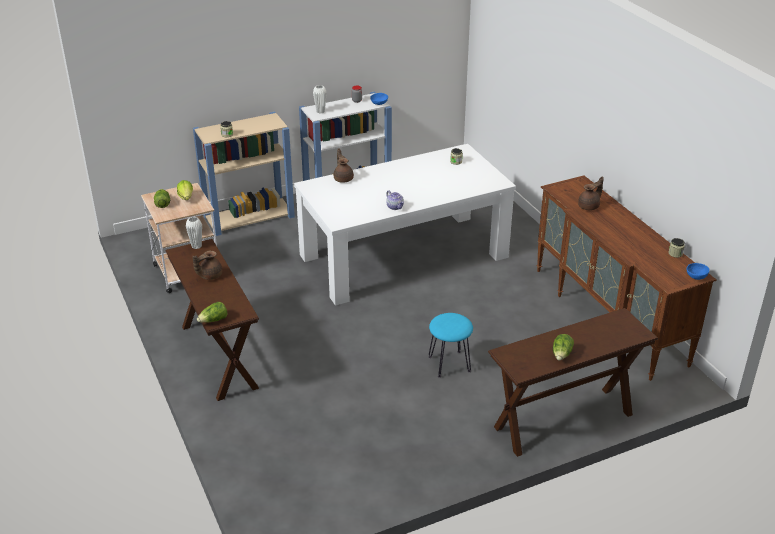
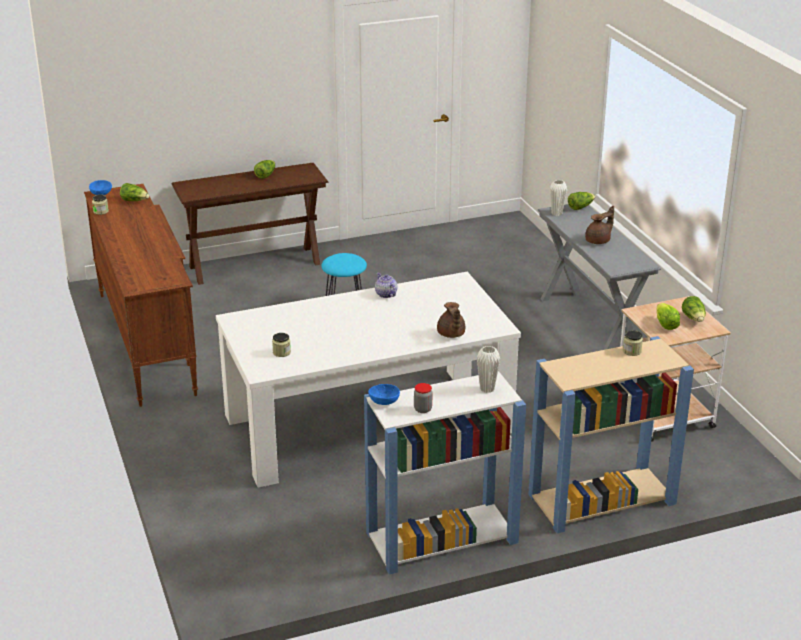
camera: 175 degrees left, 5 degrees down
(196, 246) = (625, 268): white vase -> white vase (556, 213)
(219, 356) = (589, 325): brown console table -> grey console table
(589, 206) = (151, 258): brown teapot -> none
(655, 268) = (135, 201): none -> lettuce

